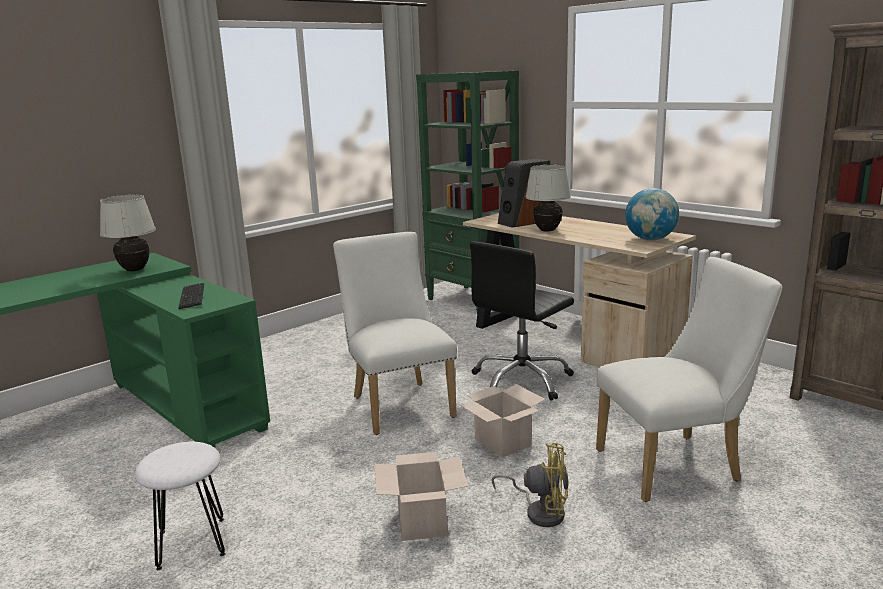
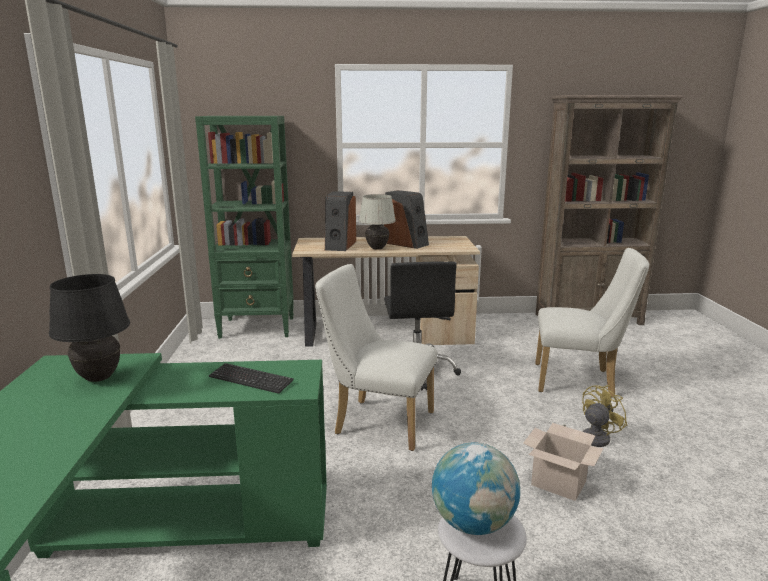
camera: 50 degrees left, 0 degrees up
(135, 270) = (98, 378): white table lamp -> black table lamp
(501, 442) = (489, 413): cardboard box -> none
(594, 231) = (406, 243): none -> speaker
(650, 239) = (453, 242): globe -> globe (473, 523)
(676, 465) = (580, 381): white chair -> white chair turned 75 degrees clockwise

